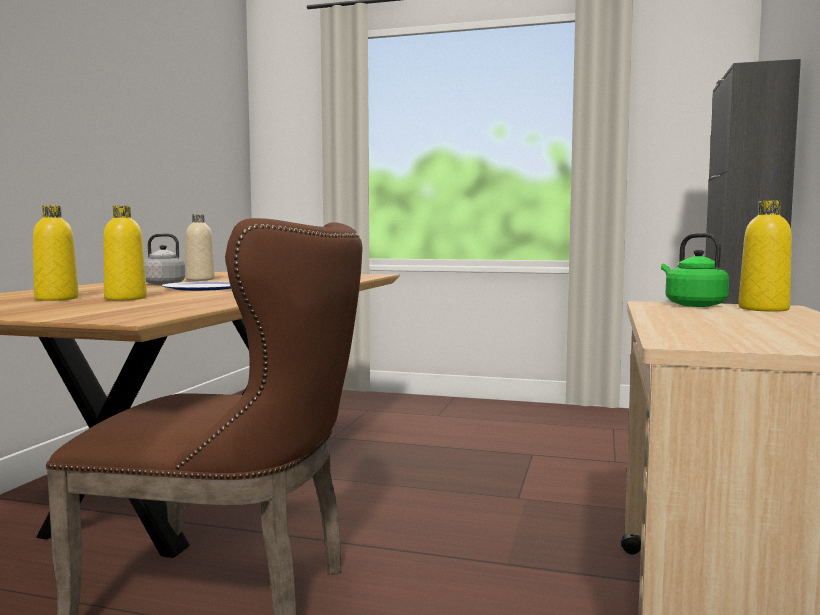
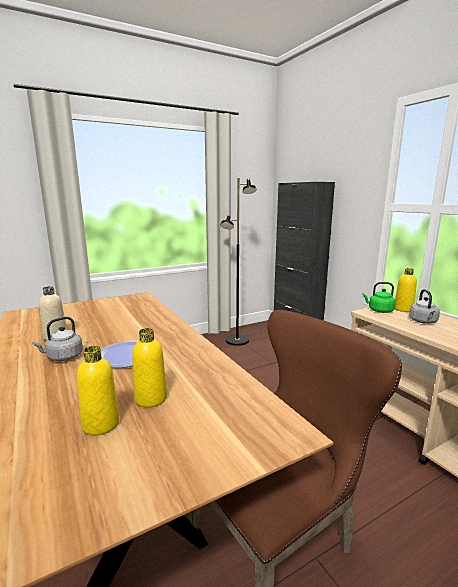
camera: 45 degrees left, 10 degrees up
(607, 424) = (237, 341): none -> black floor lamp
(733, 317) = (423, 322): none -> grey kettle

